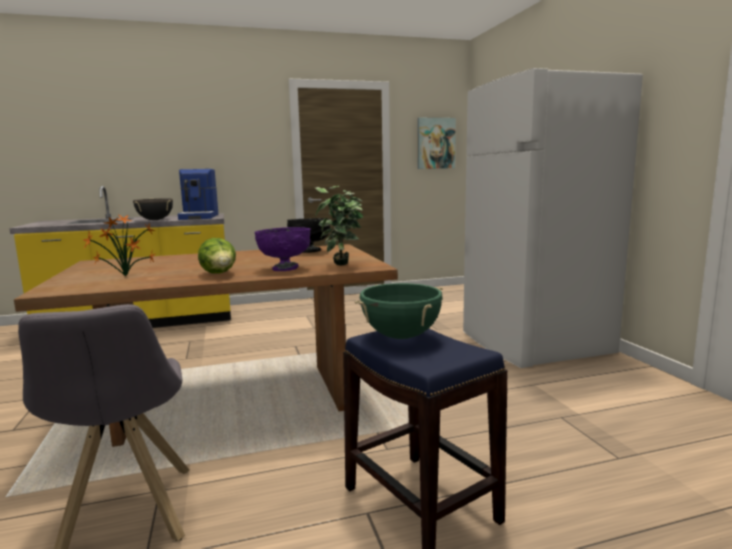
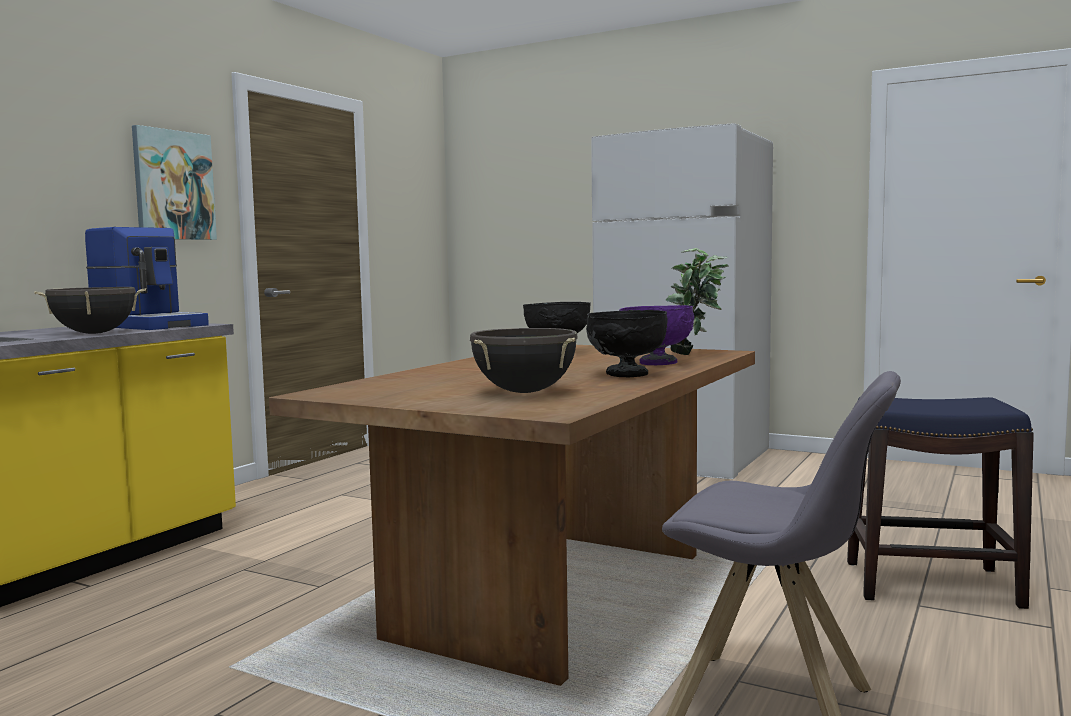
camera: 45 degrees left, 5 degrees down
(123, 276) = (525, 392): potted plant -> black cooking pot
(219, 274) = (626, 374): lettuce -> black bowl
(401, 336) = (907, 402): green cooking pot -> none
(435, 143) = (415, 203): picture -> picture (173, 185)

